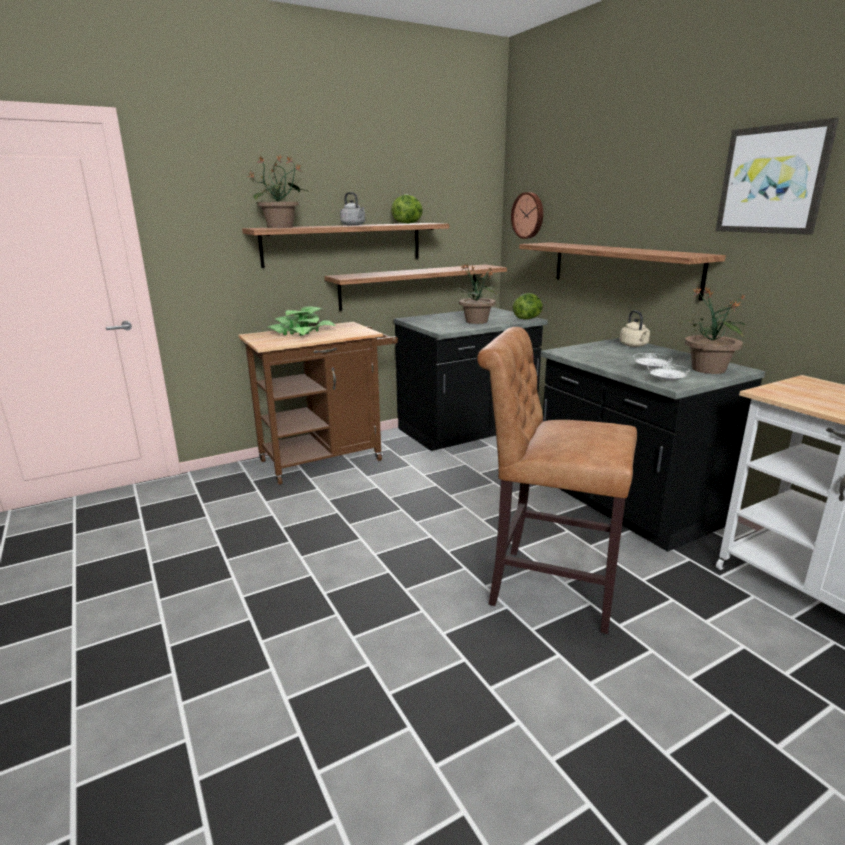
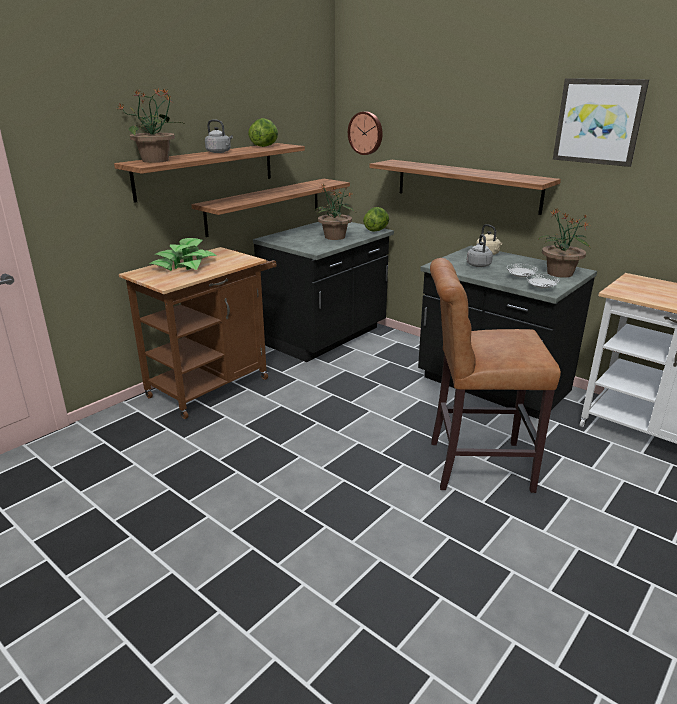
camera: 20 degrees left, 5 degrees up
(610, 354) = (478, 265): none -> grey kettle

